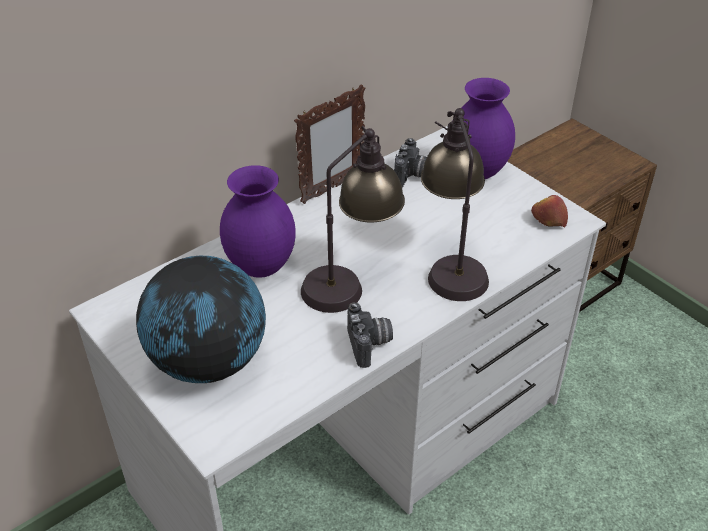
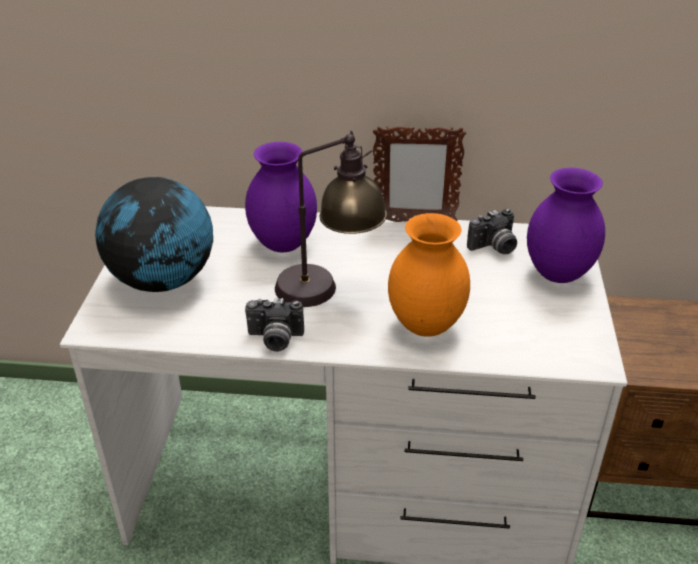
camera: 45 degrees right, 5 degrees down
(370, 345) = (275, 339): camera -> camera turned 60 degrees clockwise
(451, 264) = (424, 326): table lamp -> orange vase
(548, 219) = (568, 345): apple -> none

